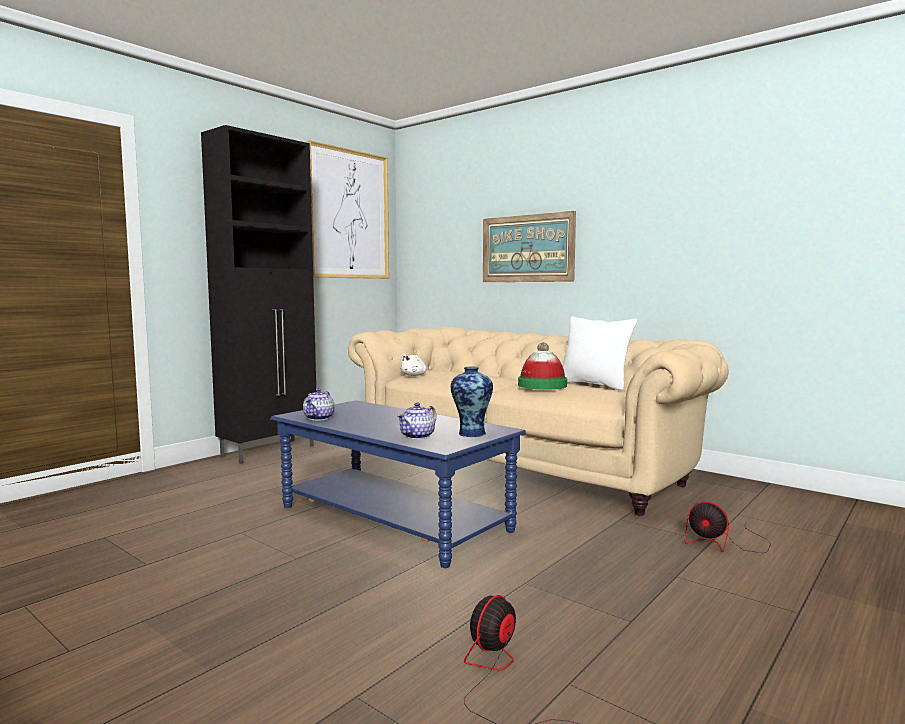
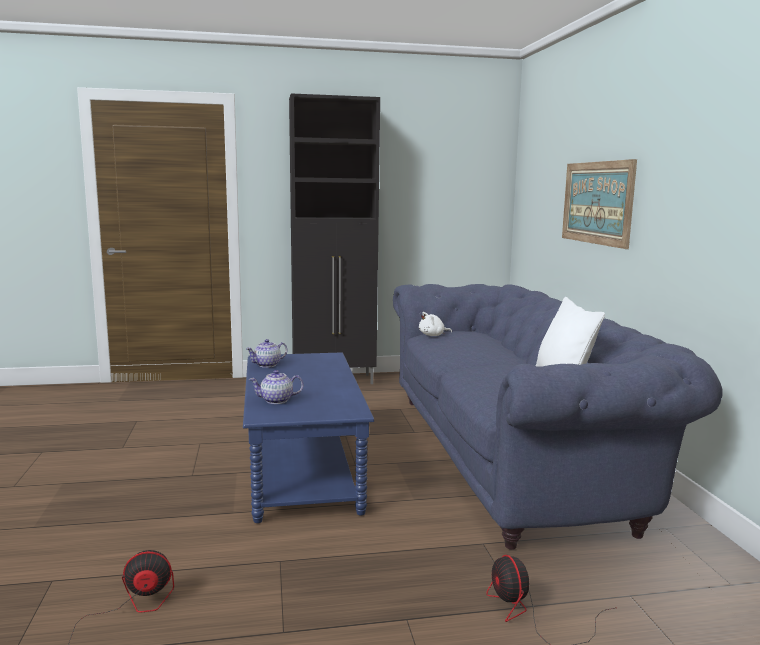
camera: 40 degrees right, 5 degrees up
(349, 214) = (452, 158): picture -> none
(471, 433) = (319, 409): vase -> none
(526, 464) = (516, 454): beige sofa -> blue sofa
(542, 385) = (496, 372): hat -> none

